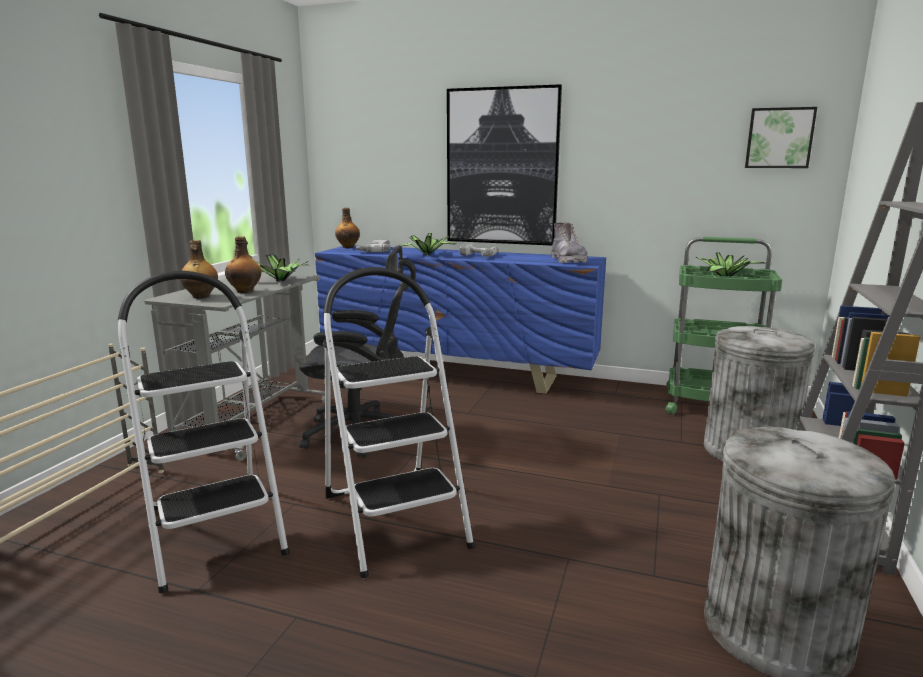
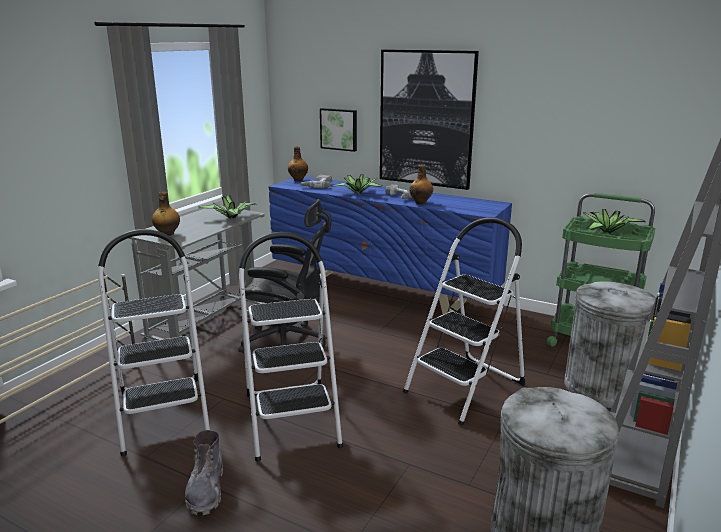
camera: 10 degrees right, 5 degrees up
(245, 291) = (201, 229): bottle -> bottle (421, 202)
(568, 260) = (474, 206): grey boot -> grey boot (206, 490)
(599, 464) = (467, 388): none -> step ladder
(779, 138) = (668, 109): picture -> picture (339, 129)

